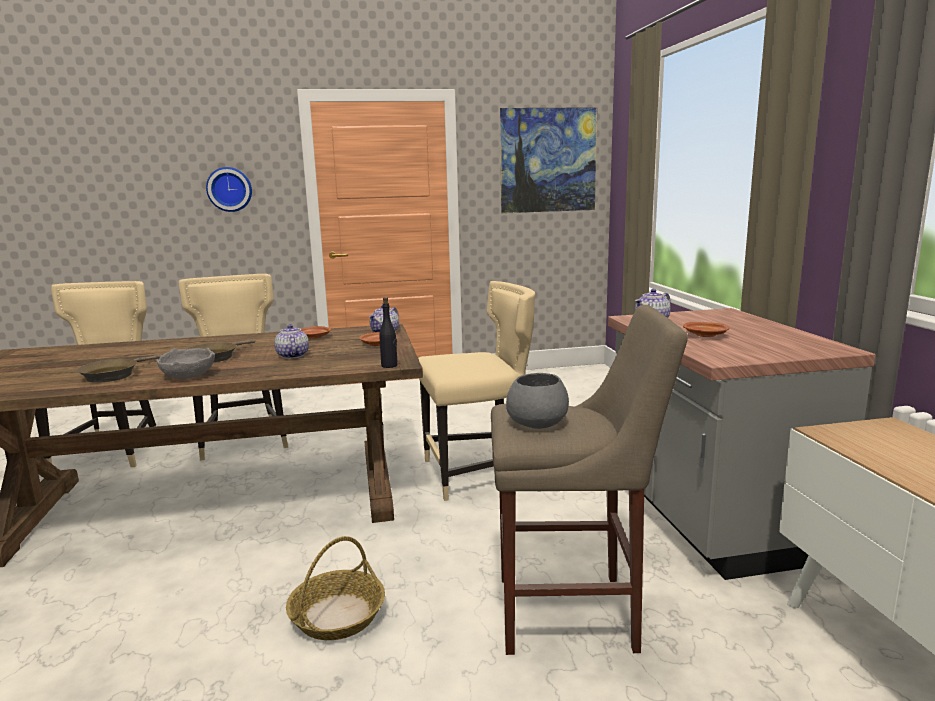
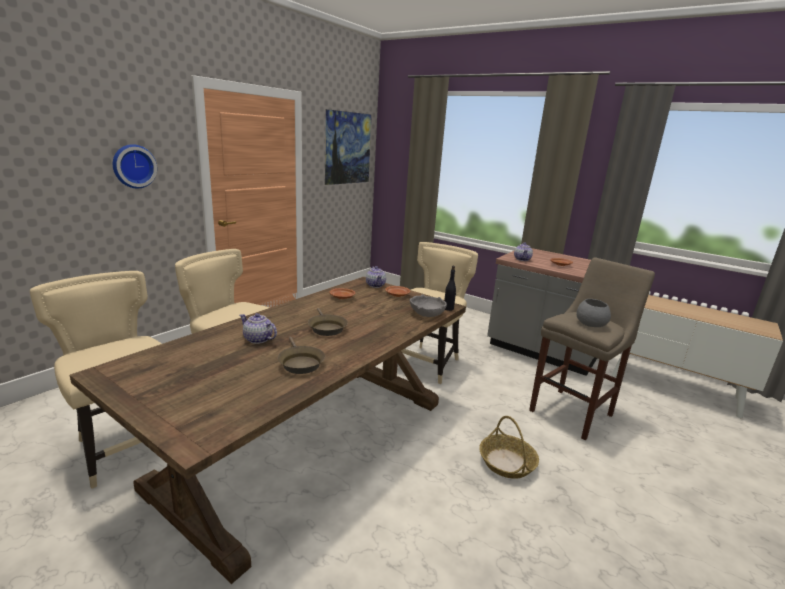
camera: 45 degrees left, 5 degrees up
(188, 375) = (358, 347): grey bowl -> grey bowl (427, 314)
(292, 356) = (375, 314): teapot -> teapot (258, 339)

